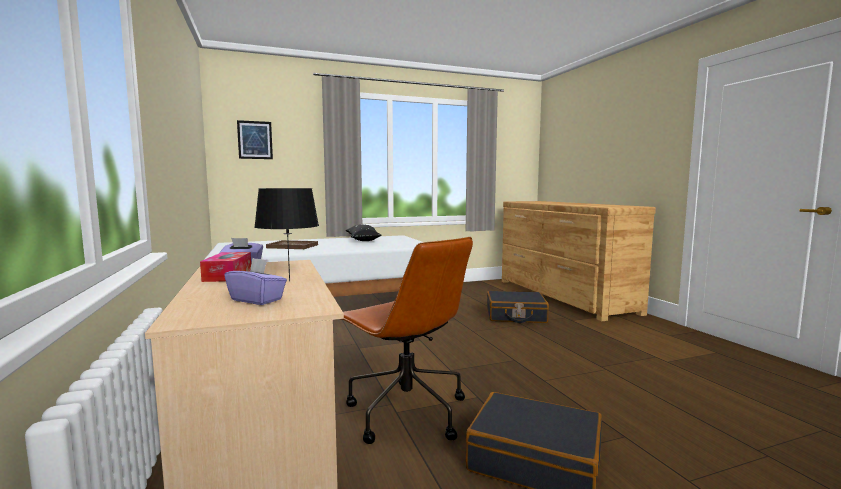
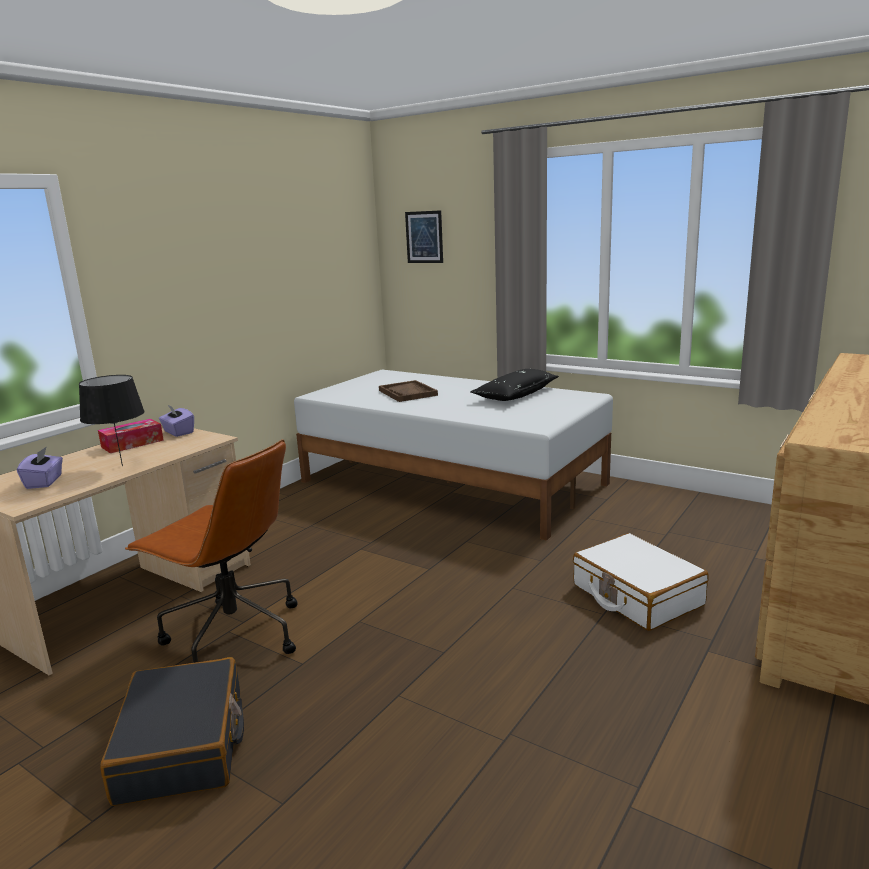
camera: 55 degrees right, 10 degrees up
(405, 412) = (232, 635): brown office chair -> brown office chair turned 75 degrees counterclockwise
(515, 316) = (636, 595): black suitcase -> white suitcase

